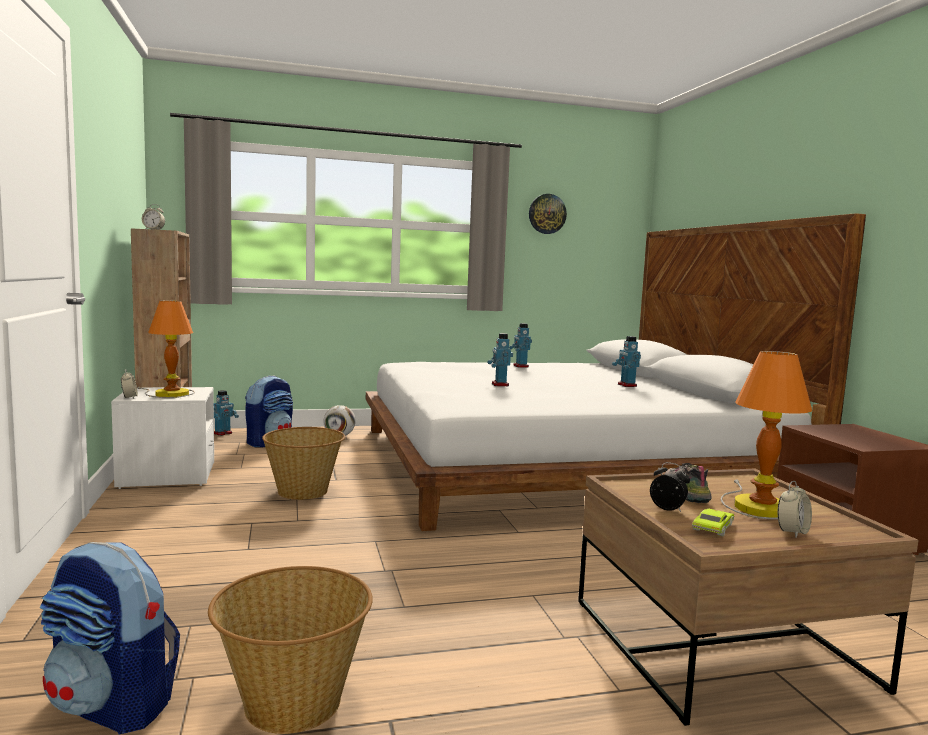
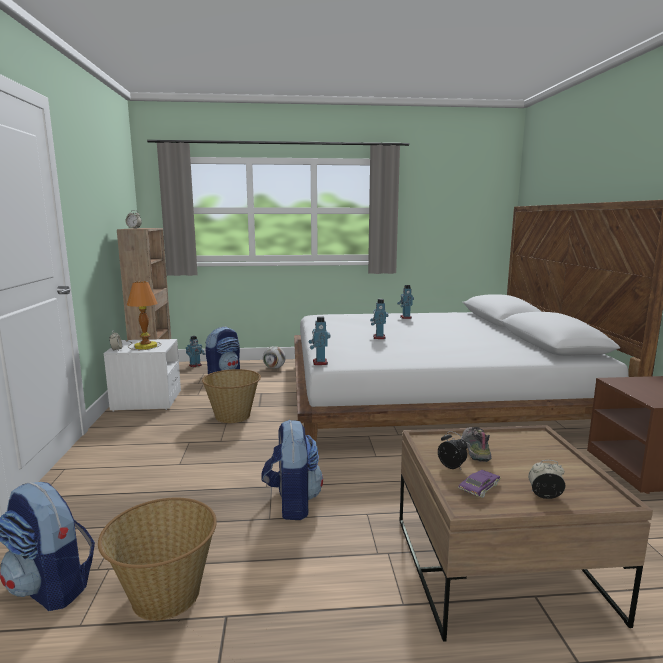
camera: 10 degrees right, 5 degrees up
(428, 588) = (292, 503): none -> backpack
(547, 214) = (431, 196): wall clock -> none
(626, 385) = (481, 336): toy robot -> toy robot (319, 362)
(713, 527) = (479, 488): green toy car -> purple toy car
(756, 506) = (528, 466): table lamp -> none
(792, 532) = (545, 496): alarm clock -> alarm clock turned 135 degrees counterclockwise

